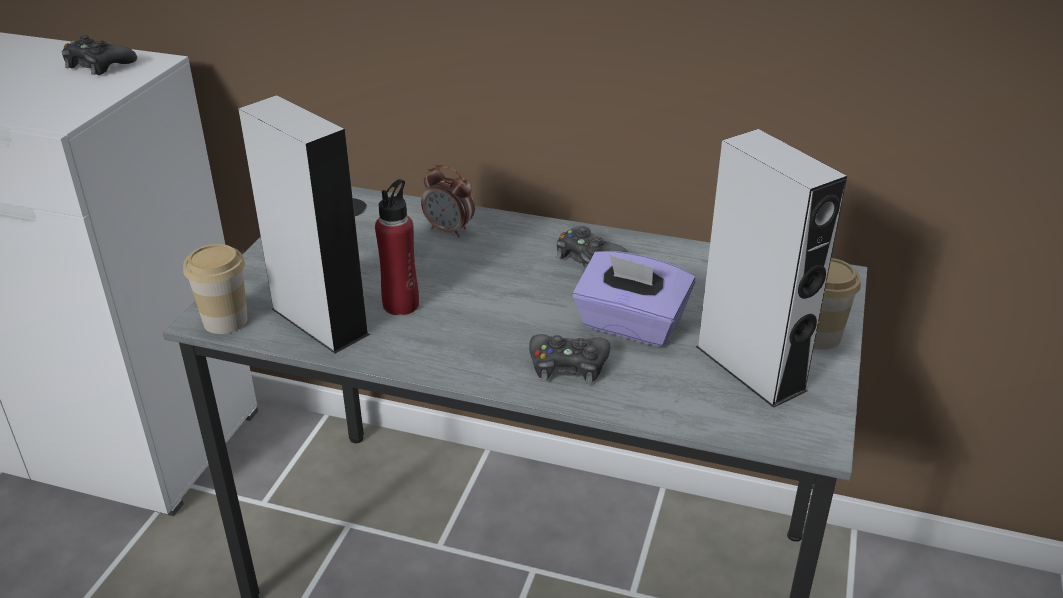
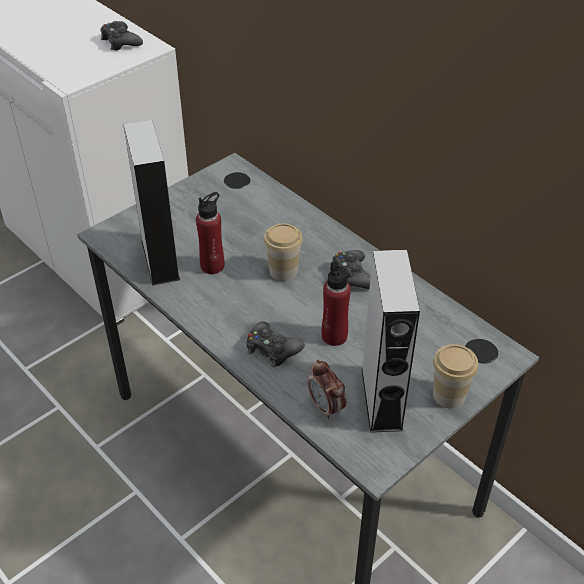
camera: 30 degrees right, 10 degrees up
(225, 321) = (112, 239): cup -> cup (283, 271)
(449, 230) = (283, 221): alarm clock -> alarm clock (326, 407)
(630, 325) = (334, 336): purple tissue box -> red bottle

